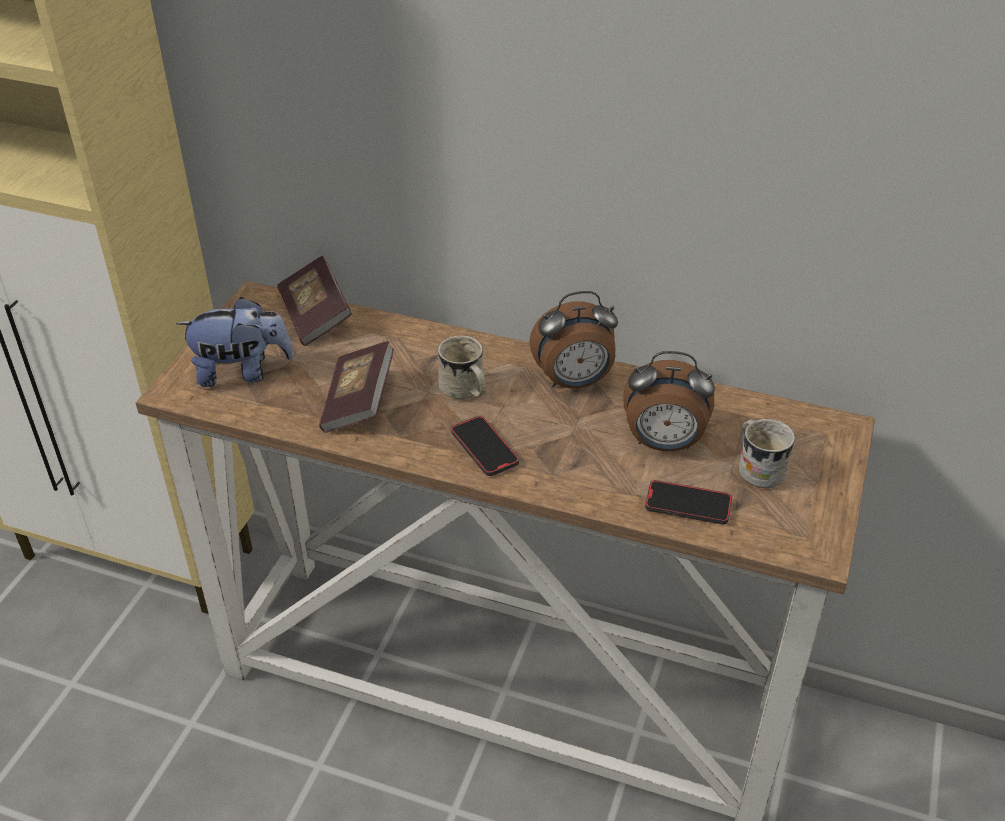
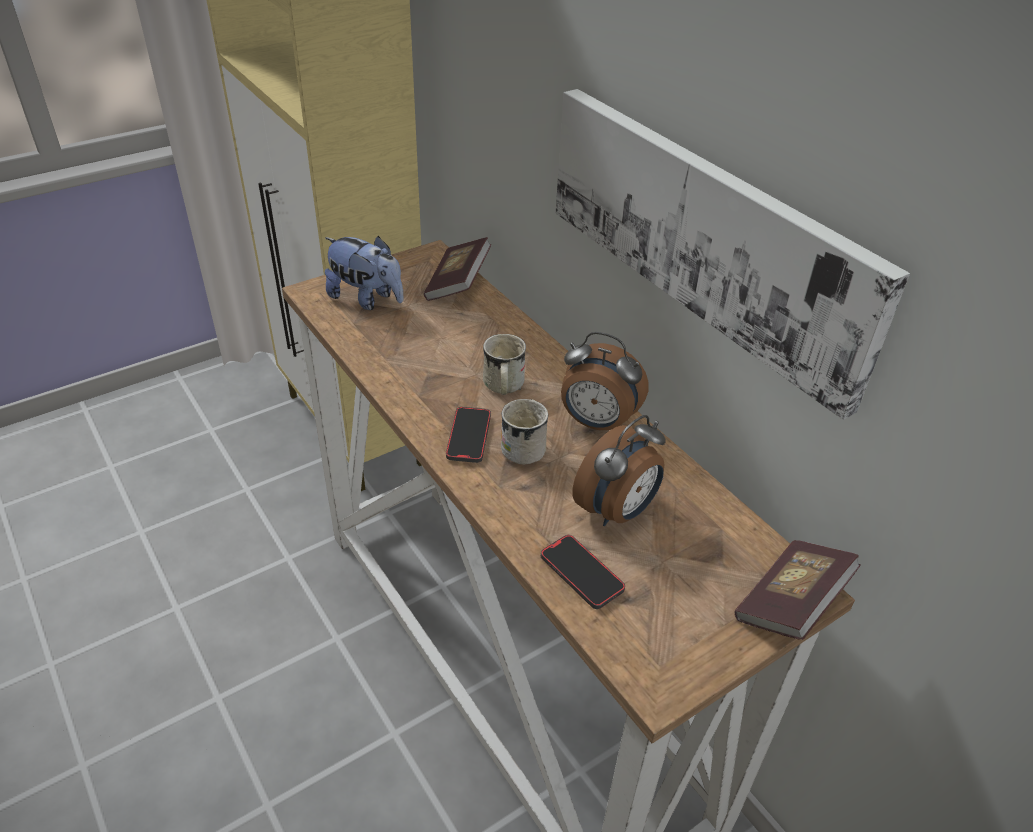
camera: 35 degrees right, 0 degrees up
(358, 403) = (417, 357): book -> book (791, 603)
(641, 167) = (704, 234): none -> picture
(663, 444) = (617, 511): alarm clock -> alarm clock turned 90 degrees counterclockwise
(758, 468) = (681, 579): white mug -> white mug (525, 445)

